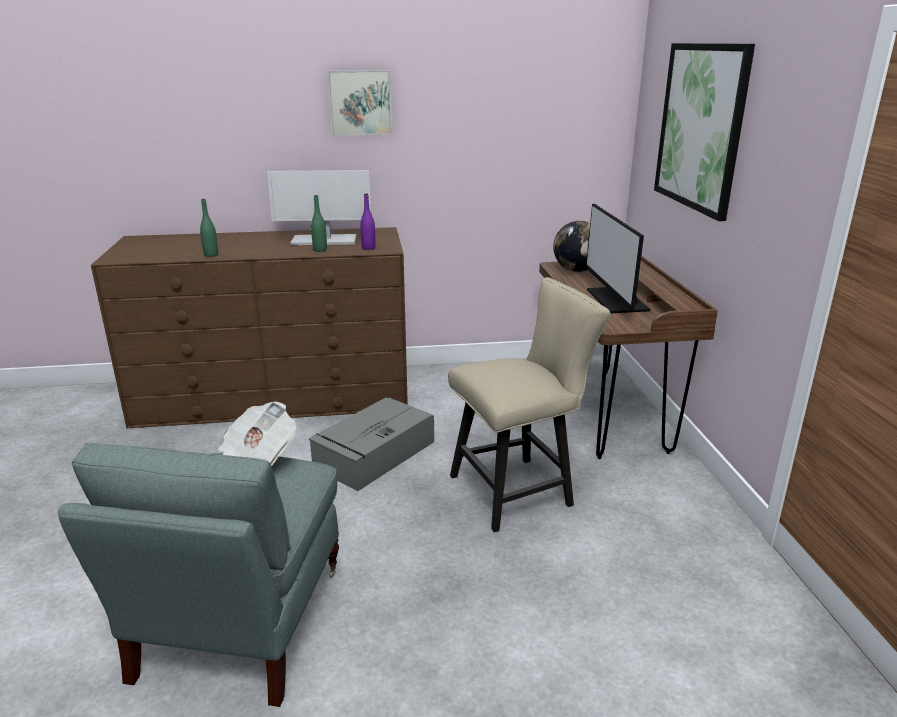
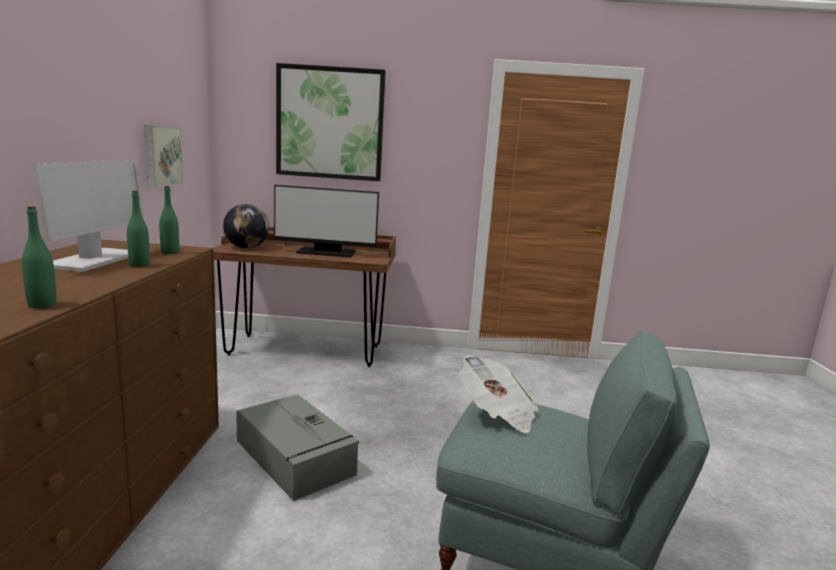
camera: 80 degrees left, 10 degrees down
(360, 102) = (45, 77): picture -> picture (161, 155)
(368, 248) = (170, 252): purple bottle -> green bottle
(519, 489) = (393, 400): beige chair -> none

